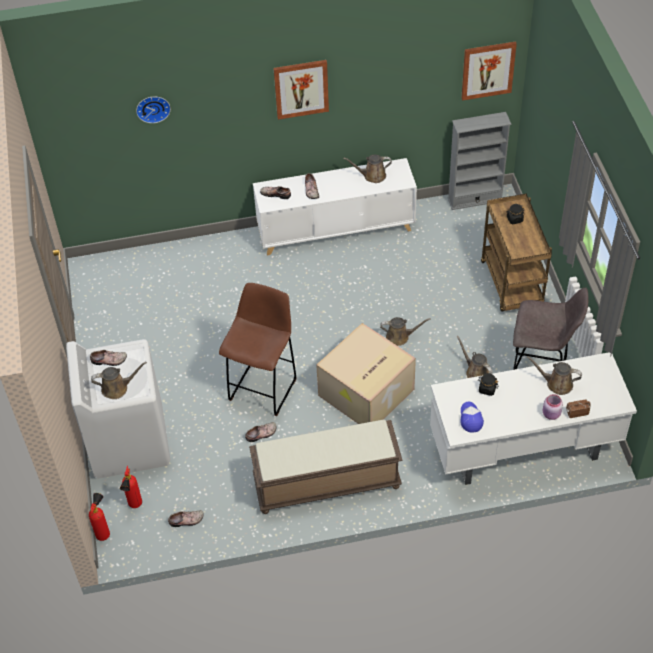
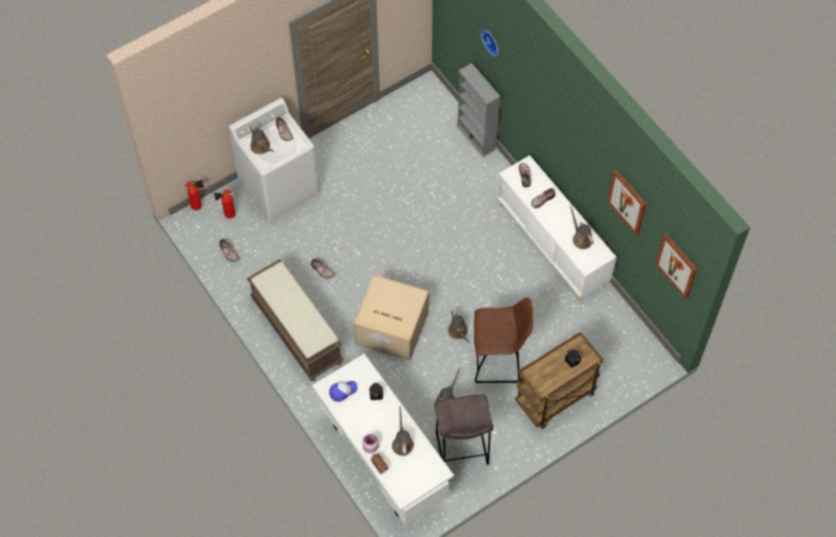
camera: 65 degrees right, 10 degrees up
(264, 388) = (365, 255): brown stool -> brown stool (498, 362)
(301, 88) = (569, 133): picture -> picture (627, 202)
(475, 199) = (642, 338): grey bookcase -> grey bookcase (476, 137)

